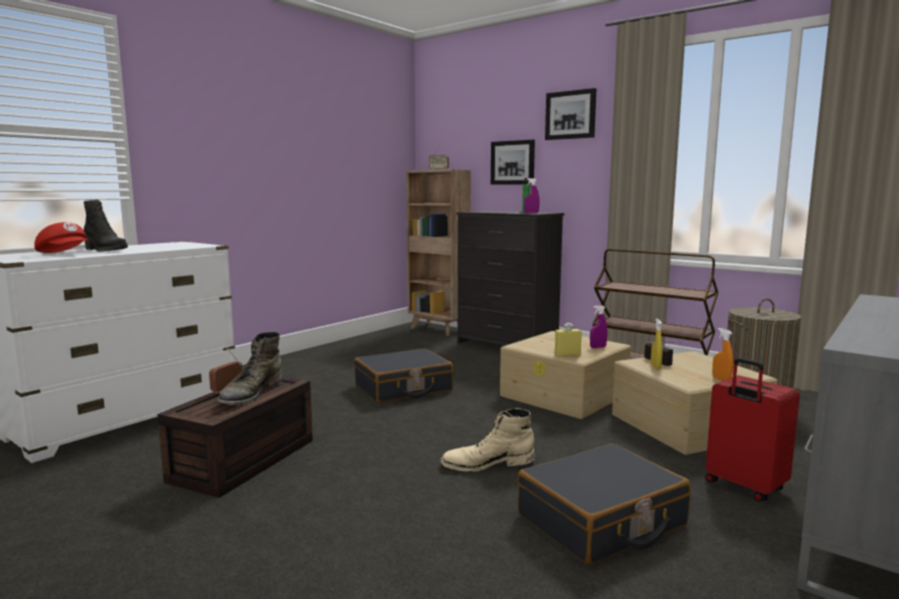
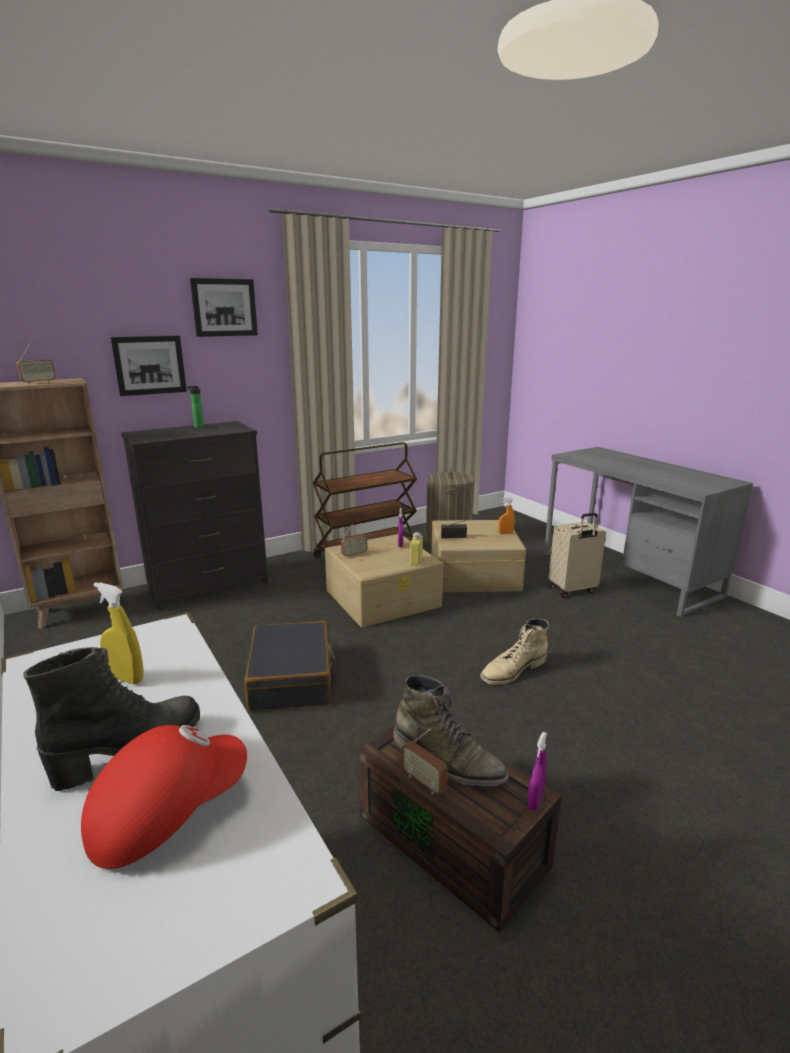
camera: 70 degrees left, 10 degrees up
(487, 463) = (513, 670): beige boot -> beige boot turned 45 degrees clockwise
(531, 213) = (228, 429): purple spray bottle -> purple spray bottle (535, 801)
(549, 338) = (354, 554): none -> radio
(601, 521) = (612, 648): black suitcase -> none
(655, 367) = (467, 541): yellow spray bottle -> yellow spray bottle (126, 679)
(743, 487) = (572, 590): red suitcase -> beige suitcase

